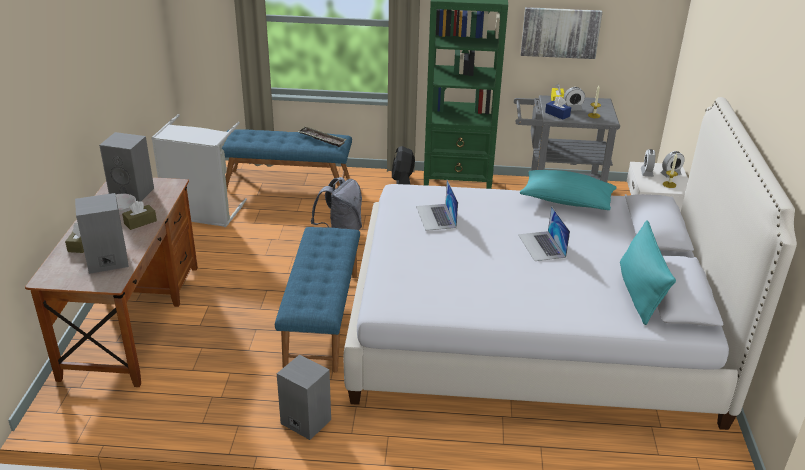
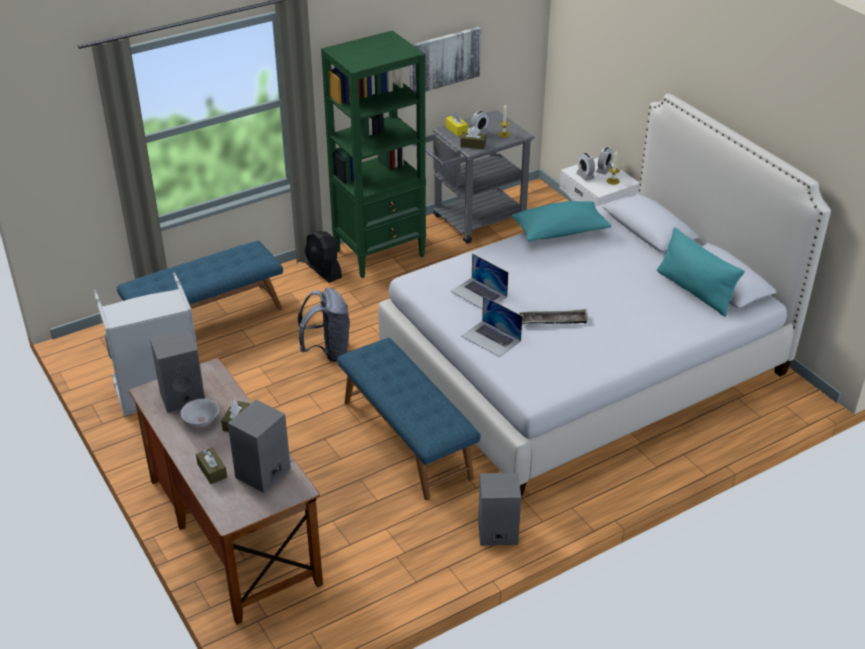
camera: 35 degrees left, 5 degrees up
(322, 139) = (239, 256): tray -> tray (553, 321)
(541, 246) = (588, 283): laptop -> laptop (491, 338)
(557, 114) = (473, 145): blue tissue box -> brown tissue box

